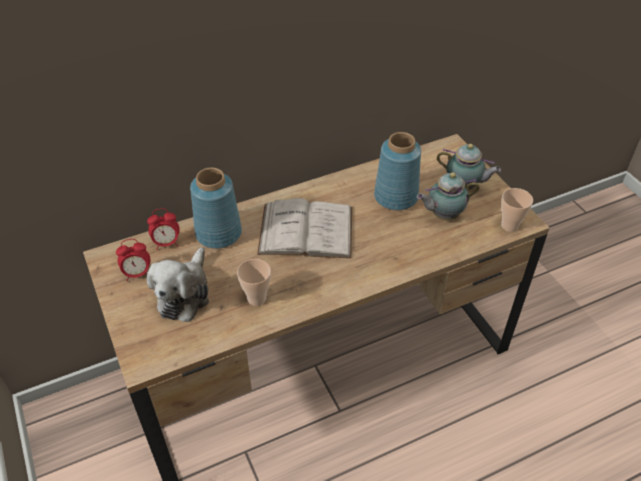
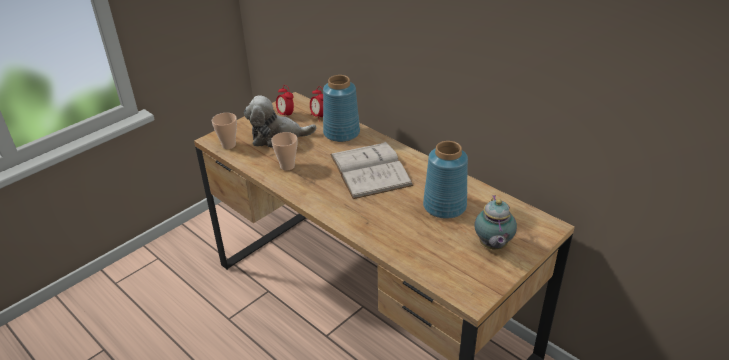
camera: 70 degrees right, 10 degrees down
(443, 215) = (440, 240): teapot -> none
(509, 226) = (458, 288): cup -> cup (228, 145)

